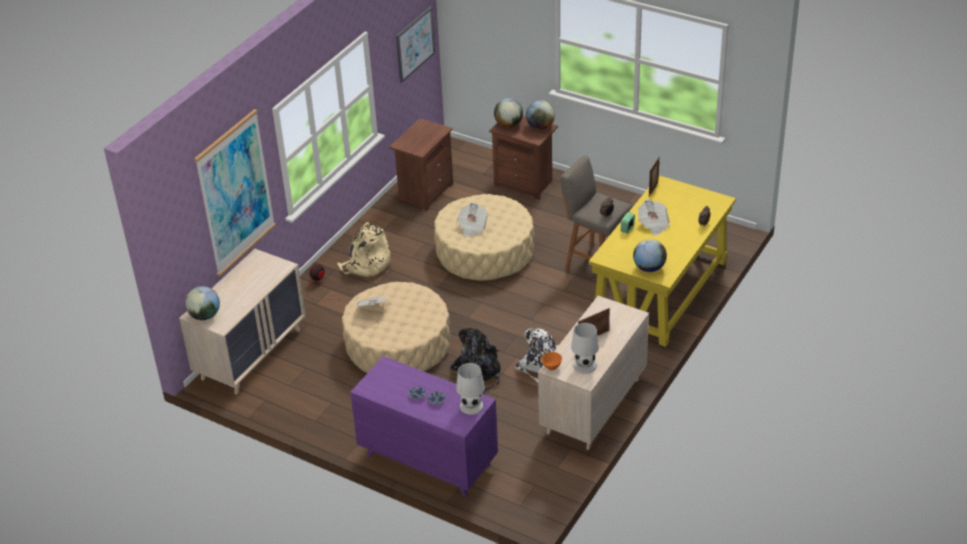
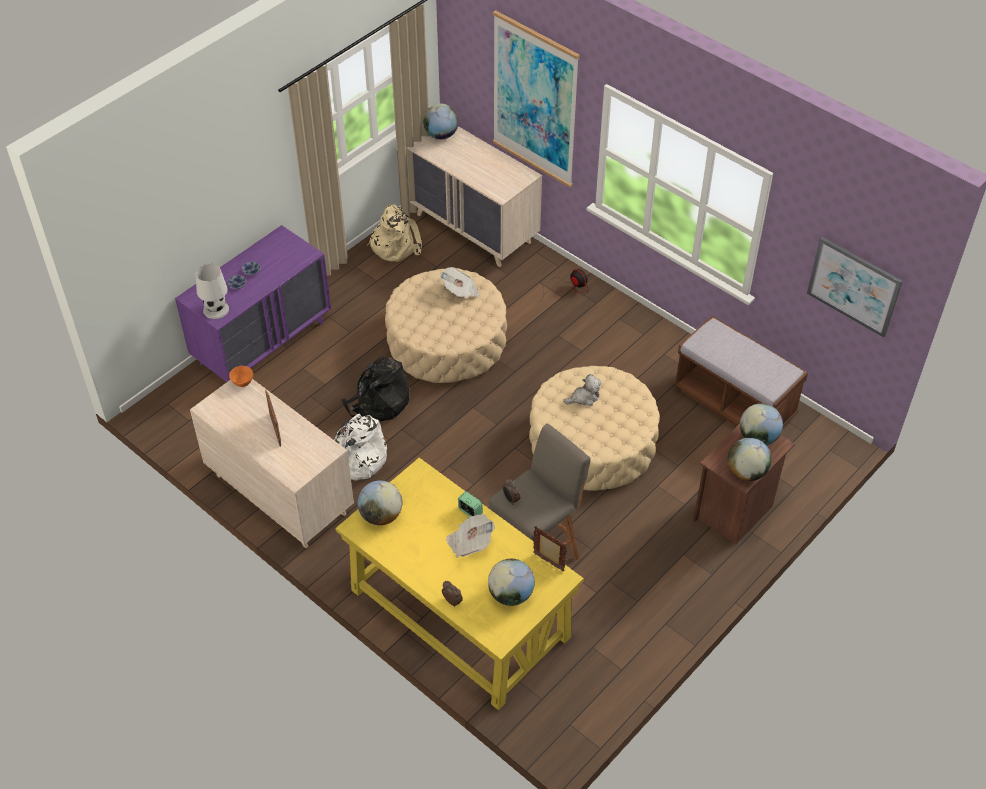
camera: 100 degrees right, 10 degrees up
(366, 265) = (597, 331): beige backpack -> beige backpack (395, 245)
(425, 192) = (734, 403): brown nightstand -> brown bench
(472, 227) = (584, 397): newspaper -> plush toy
(584, 365) = (232, 412): white table lamp -> none
(686, 201) = (511, 594): none -> globe

